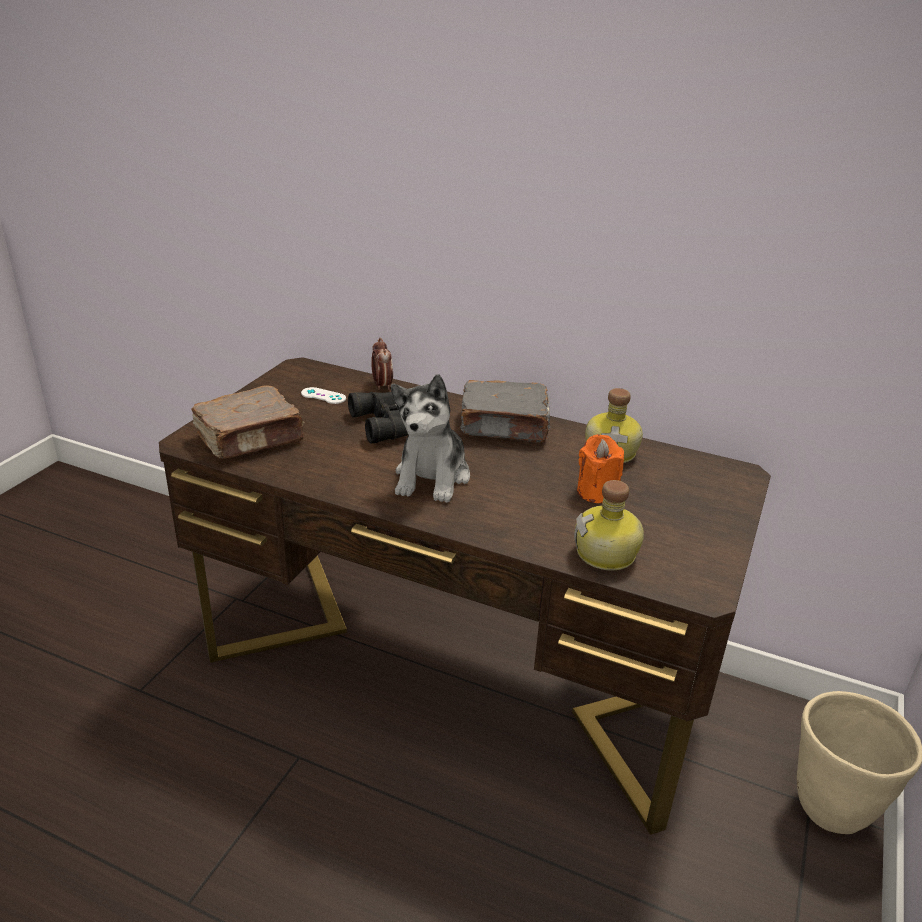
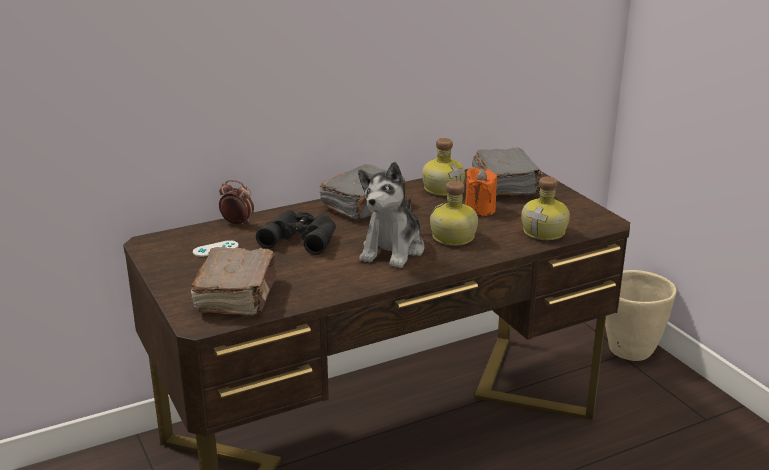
camera: 50 degrees left, 5 degrees down
(432, 477) = (393, 250): plush toy -> plush toy turned 60 degrees clockwise
(506, 501) = (453, 238): none -> bottle
(685, 485) = (505, 185): none -> grey book

